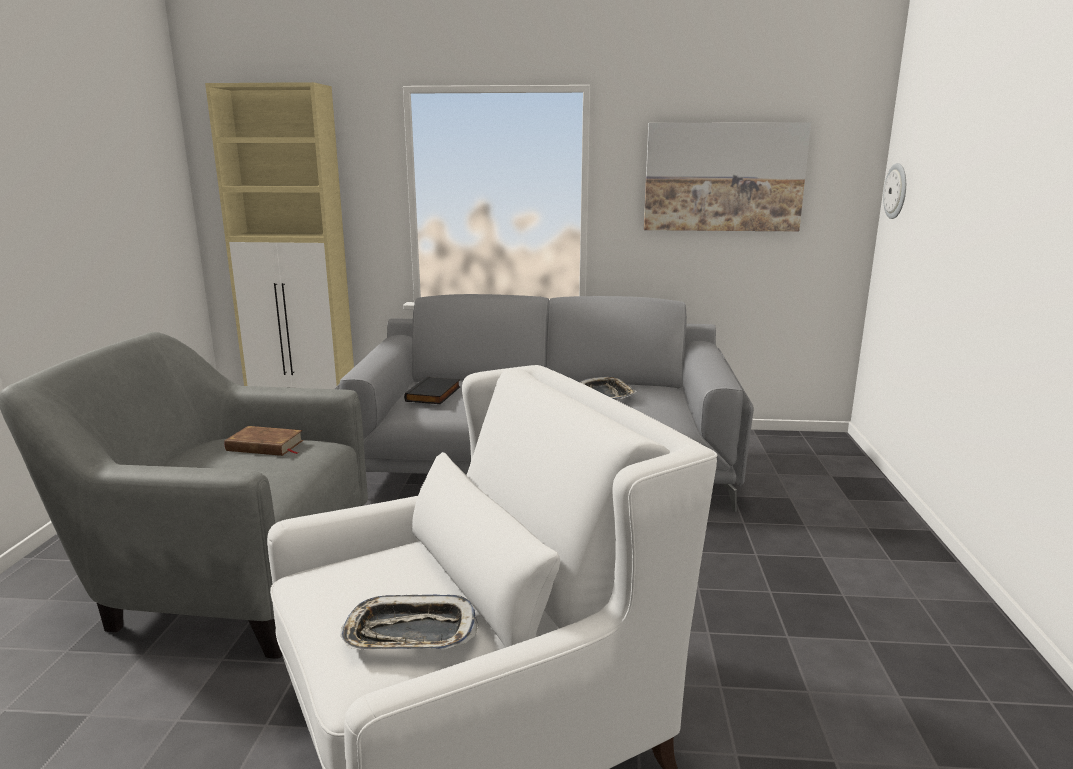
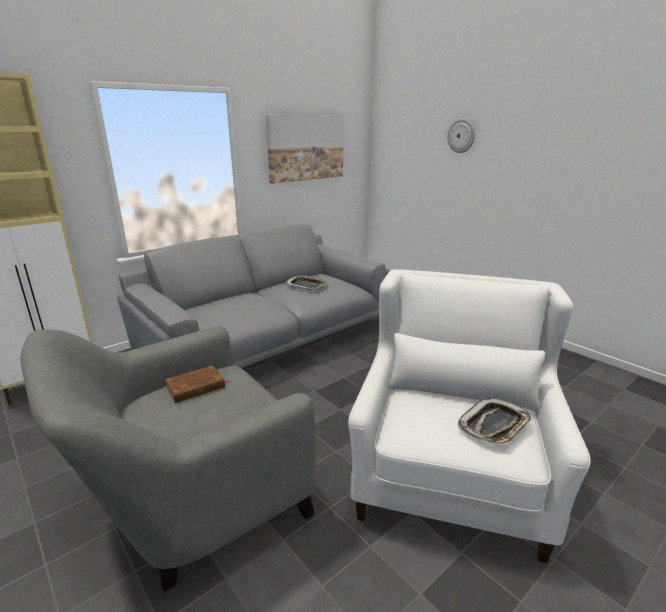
camera: 45 degrees left, 5 degrees up
(434, 394) = (215, 316): black book -> none
(896, 191) = (385, 151): wall clock -> wall clock (461, 135)

